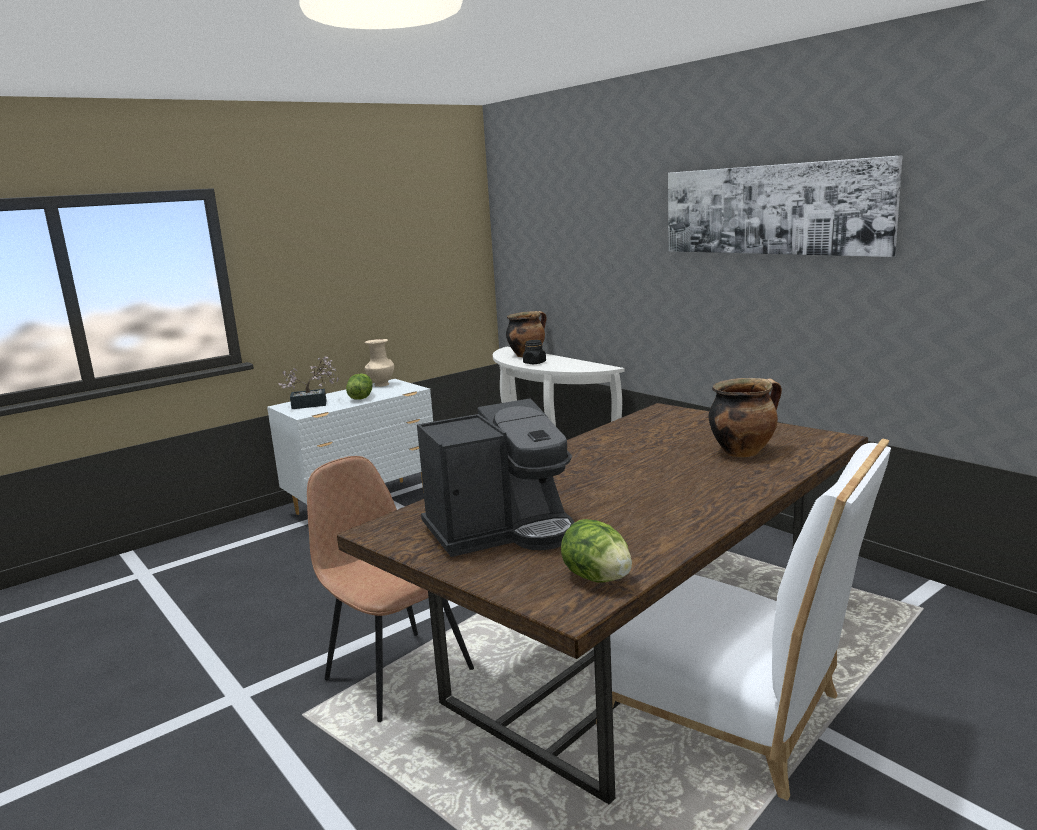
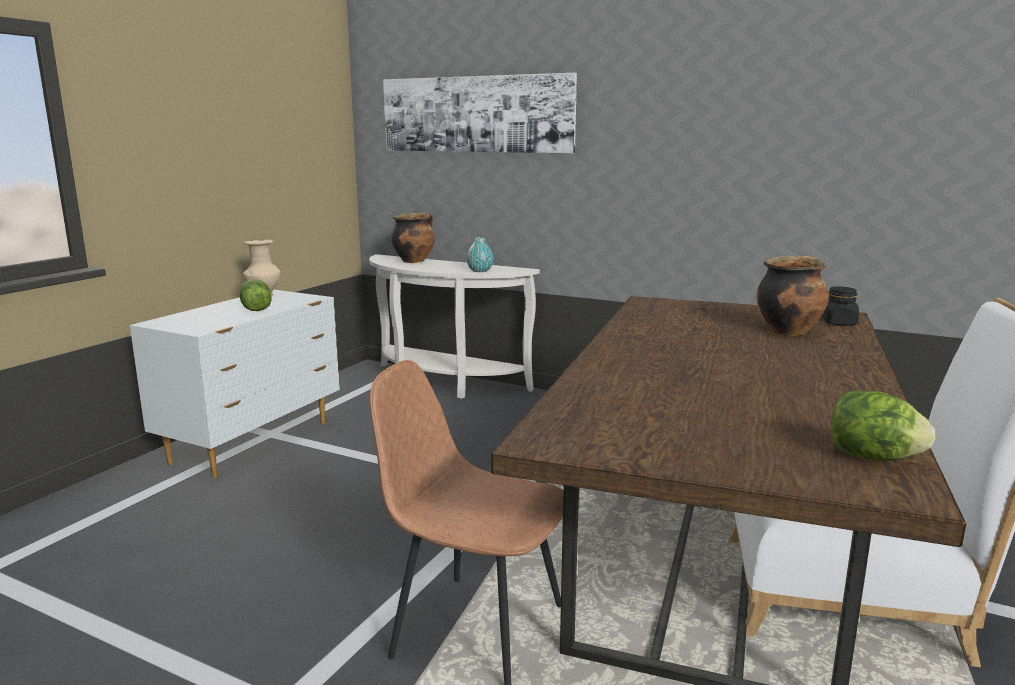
camera: 25 degrees left, 0 degrees up
(314, 404) = (198, 319): potted plant -> none
(502, 531) = (688, 424): coffee machine -> none
(534, 363) = (435, 267): black jar -> black jar (839, 323)
(567, 368) = (480, 271): none -> turquoise vase
(771, 209) = (724, 101): picture -> picture (475, 114)

